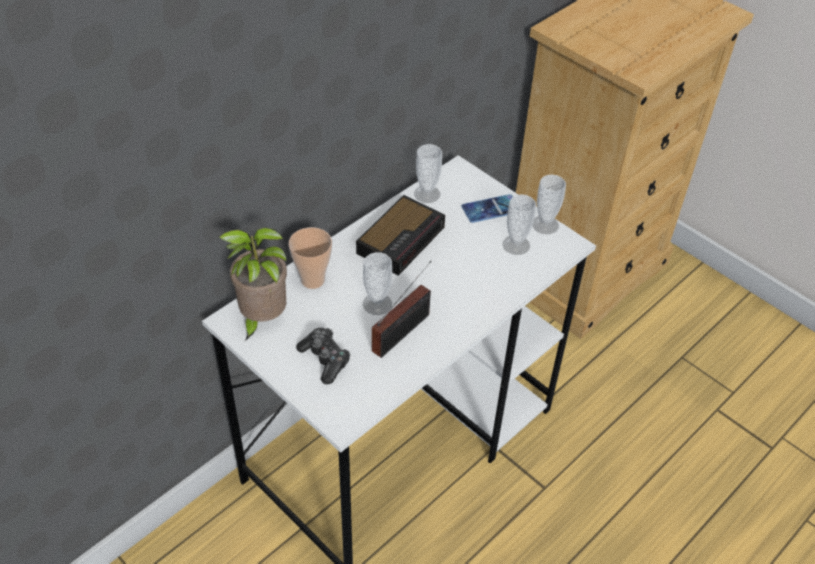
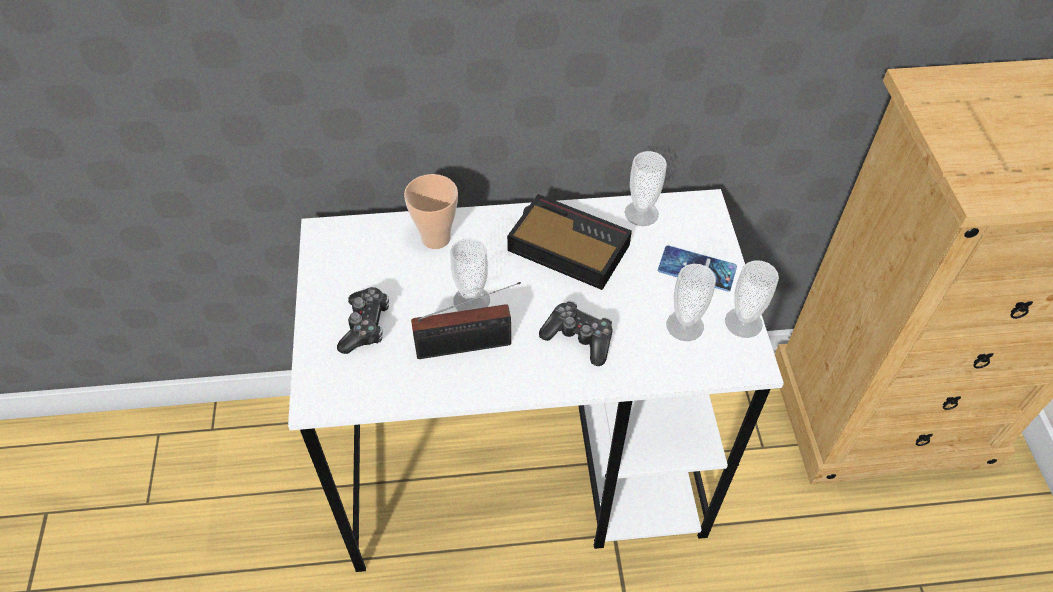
camera: 40 degrees right, 5 degrees up
(261, 319) = (351, 249): potted plant -> none
(402, 239) = (566, 247): alarm clock -> alarm clock turned 135 degrees counterclockwise
(464, 287) = (579, 338): none -> game controller

